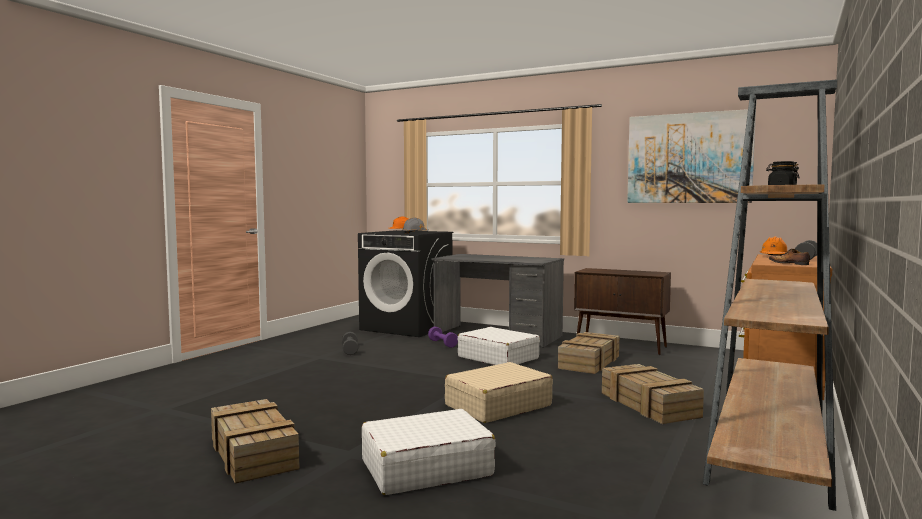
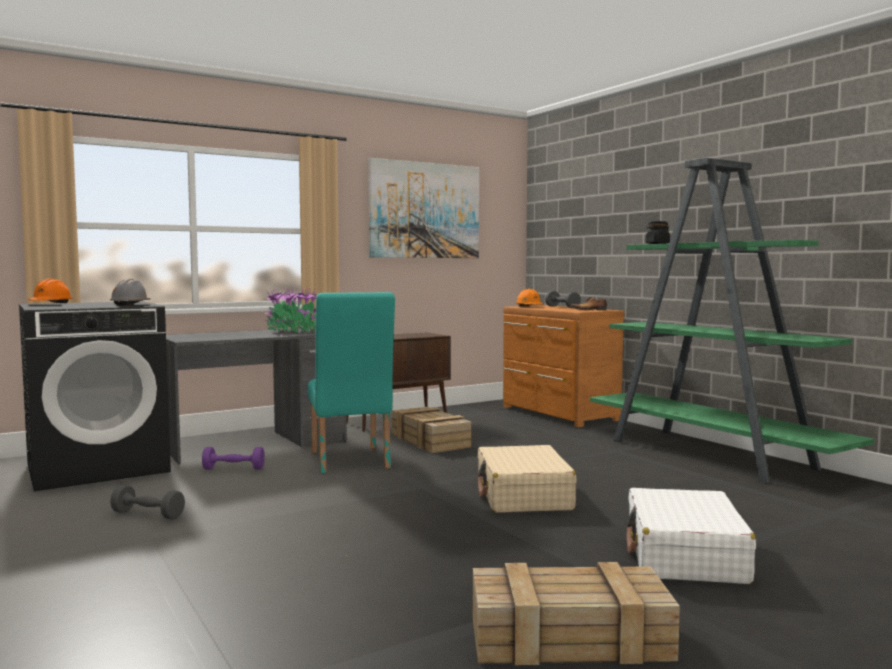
camera: 60 degrees left, 0 degrees up
(498, 358) = (349, 462): white suitcase -> turquoise chair
(528, 259) = (295, 331): none -> potted plant
(650, 405) = (583, 454): crate -> none
(770, 451) = (712, 455): brown bookcase -> green bookcase

